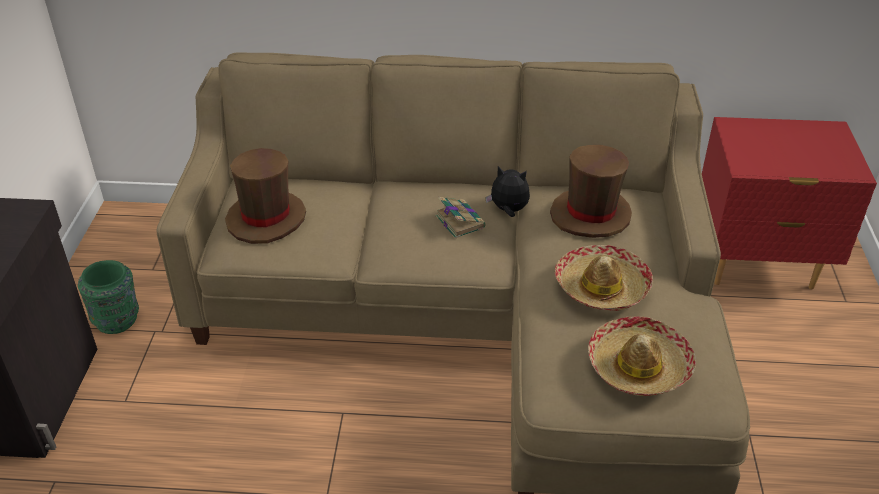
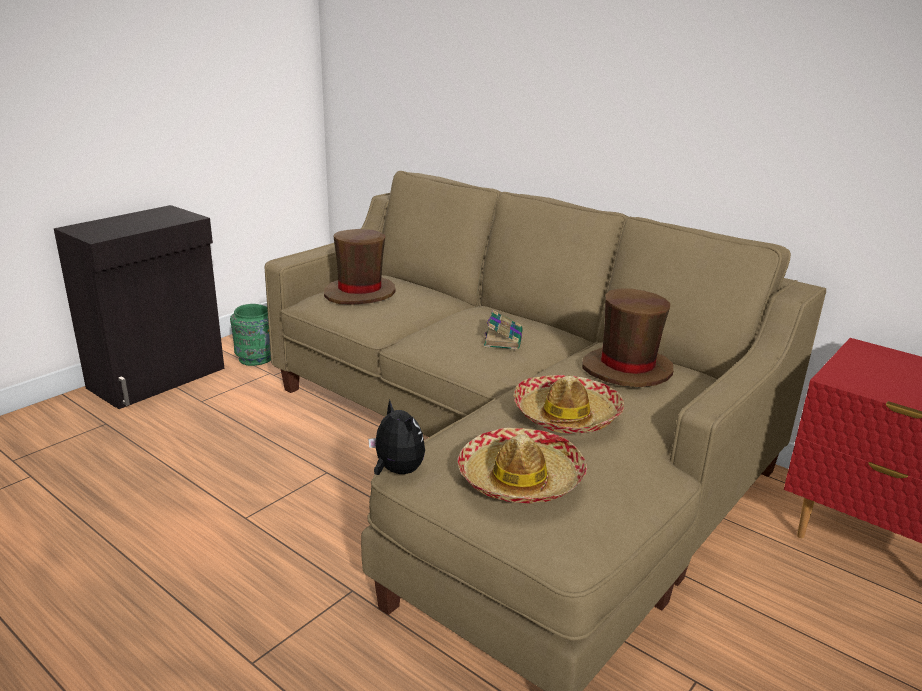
camera: 35 degrees right, 15 degrees down
(508, 210) = (560, 350): plush toy -> plush toy (396, 471)

